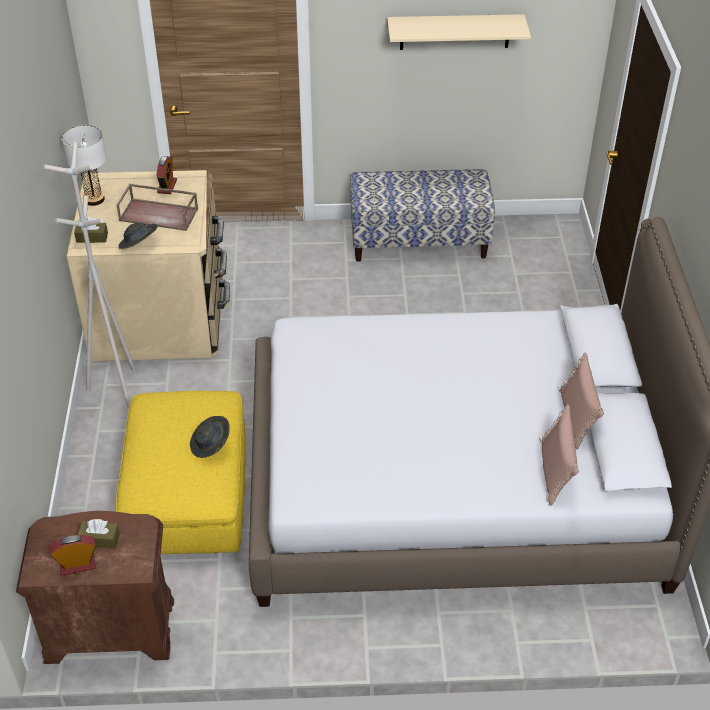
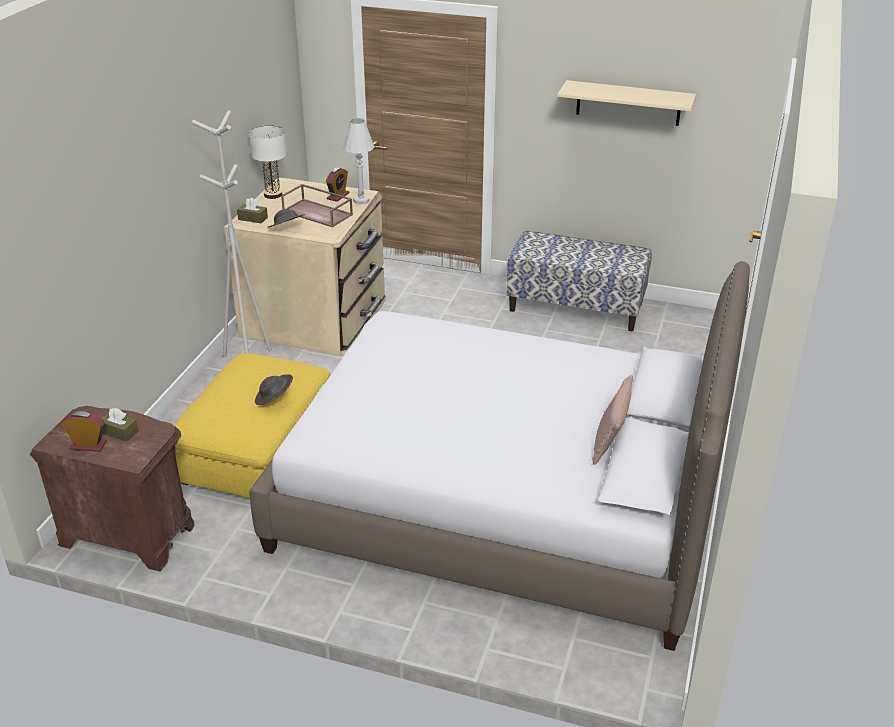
camera: 20 degrees right, 10 degrees down
(196, 187) = (361, 200): none -> white table lamp
(555, 472) = (561, 478): beige pillow -> none

